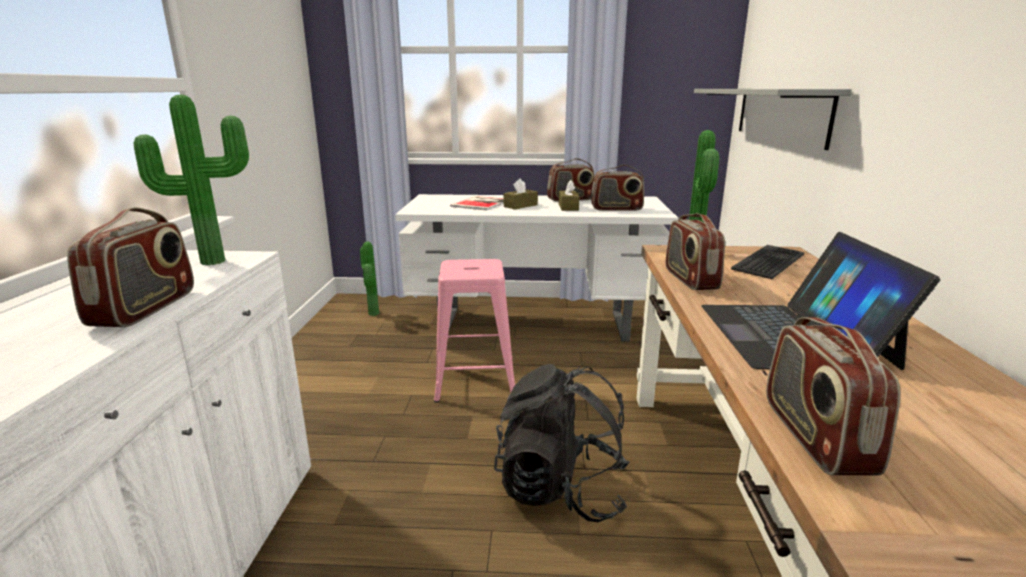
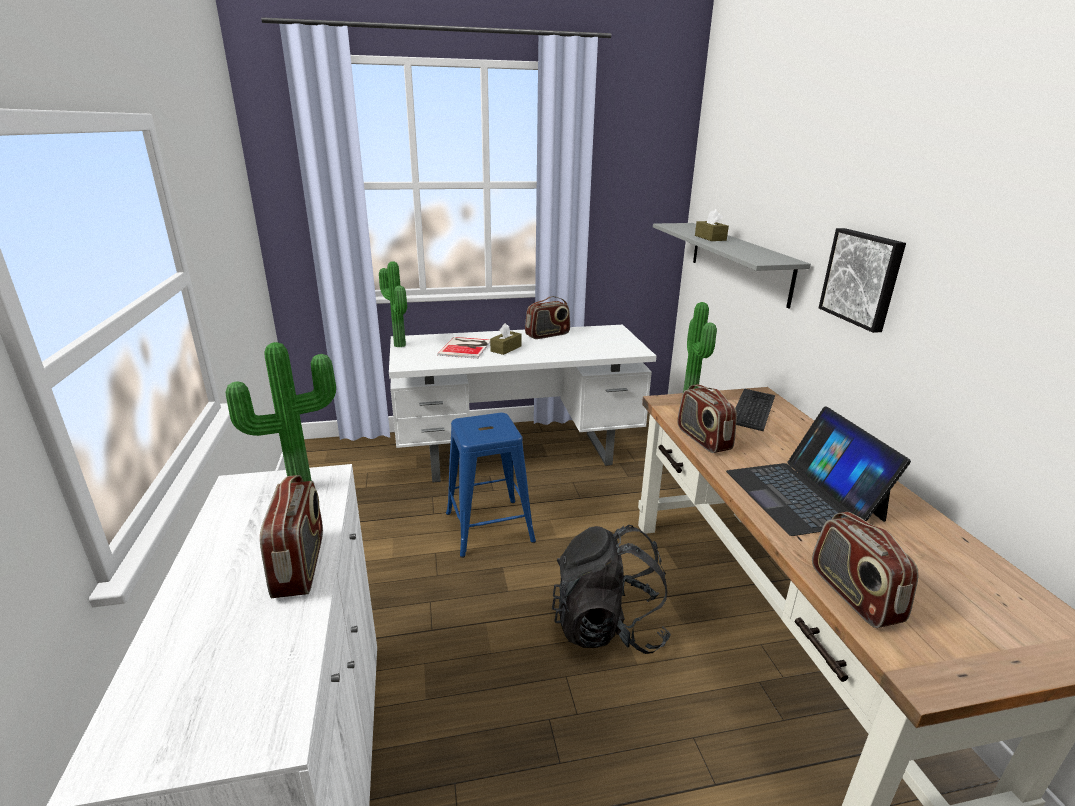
camera: 15 degrees left, 5 degrees up
(371, 314) = (349, 462): potted plant -> potted plant (397, 345)
(475, 380) = (489, 527): pink stool -> blue stool
(568, 207) = (552, 347): brown tissue box -> brown tissue box (710, 238)
(616, 209) = (597, 347): radio -> none
(909, 85) = (862, 278): none -> picture

